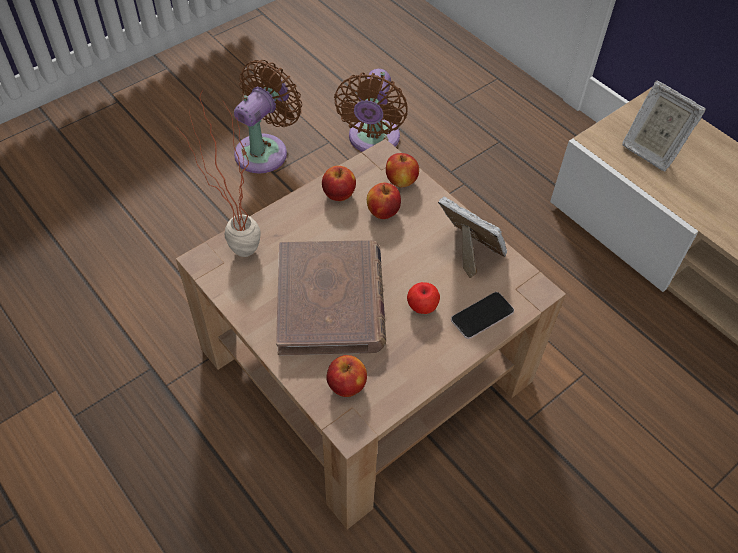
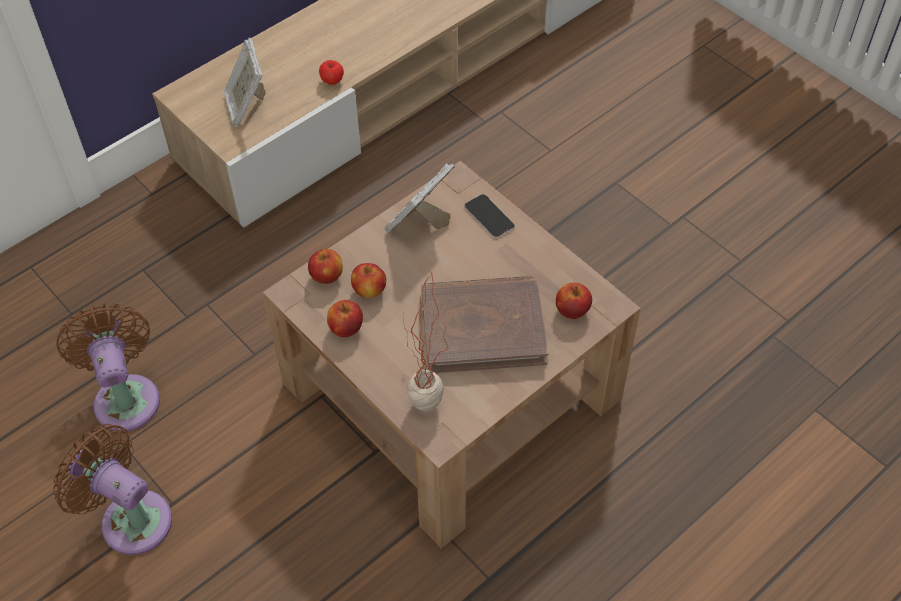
camera: 90 degrees left, 0 degrees up
(372, 140) = (125, 396): brown fan -> brown fan turned 120 degrees counterclockwise
(422, 306) = (483, 258): apple -> apple (332, 81)
(650, 150) = (247, 106): picture frame -> picture frame turned 120 degrees clockwise

